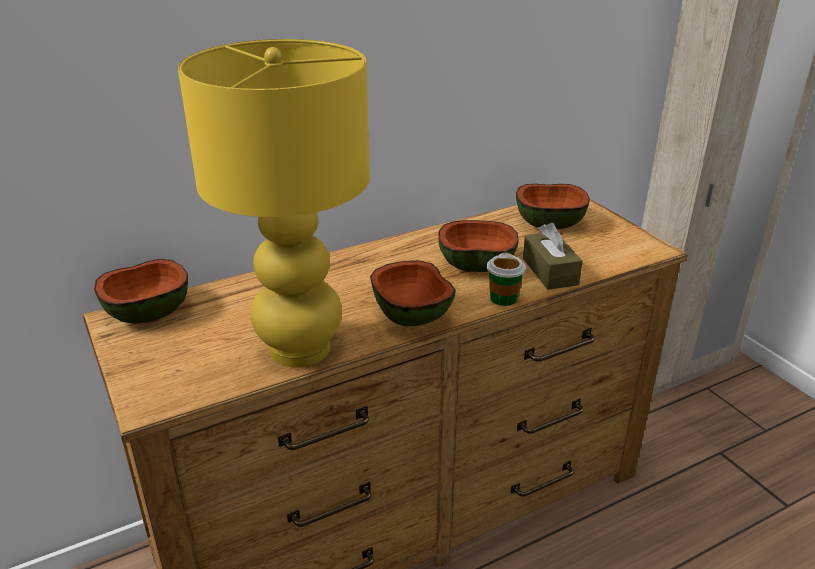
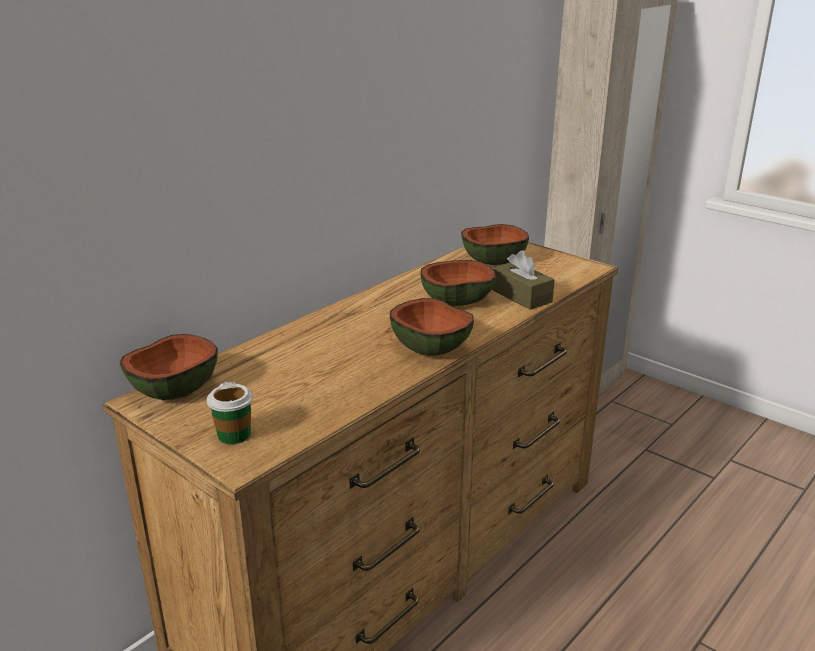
camera: 20 degrees left, 5 degrees down
(301, 349) = (352, 391): yellow table lamp -> none
(503, 298) = (499, 322): cup -> cup (234, 435)

